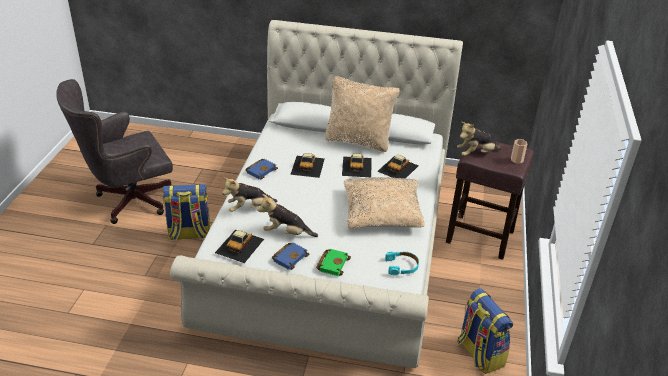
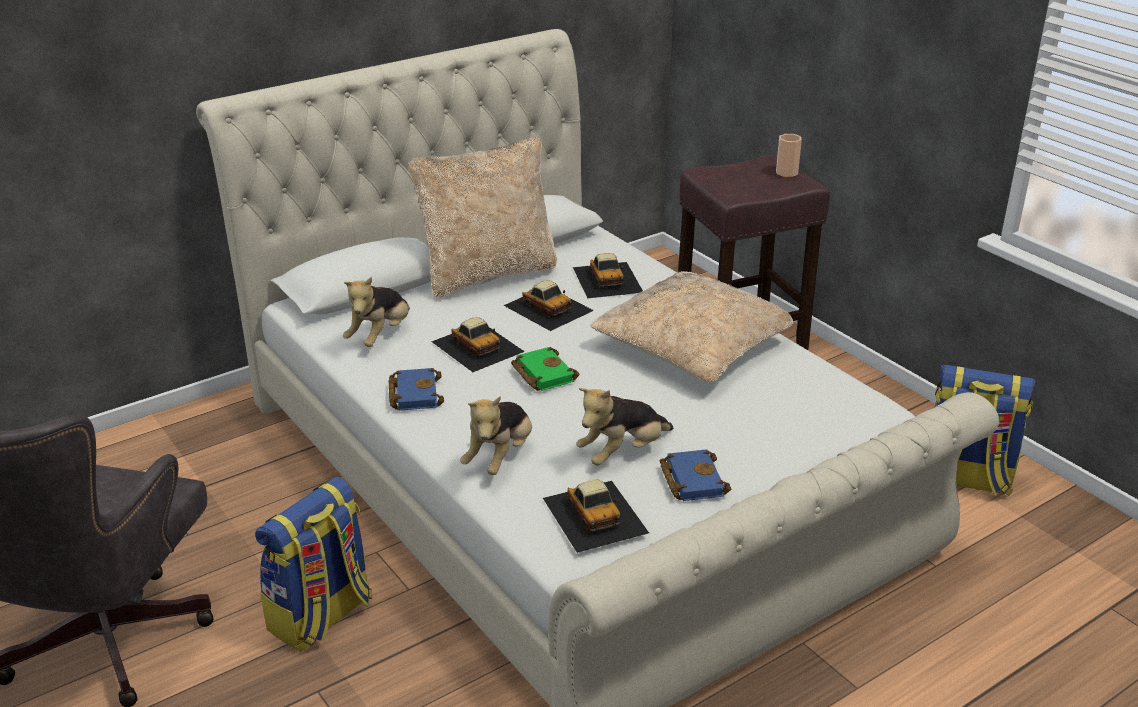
camera: 45 degrees left, 5 degrees down
(332, 263) = (759, 448): green book -> green book (541, 373)
(402, 266) = (840, 392): turquoise headphones -> none
(476, 154) = (729, 189): plush toy -> plush toy (380, 336)

